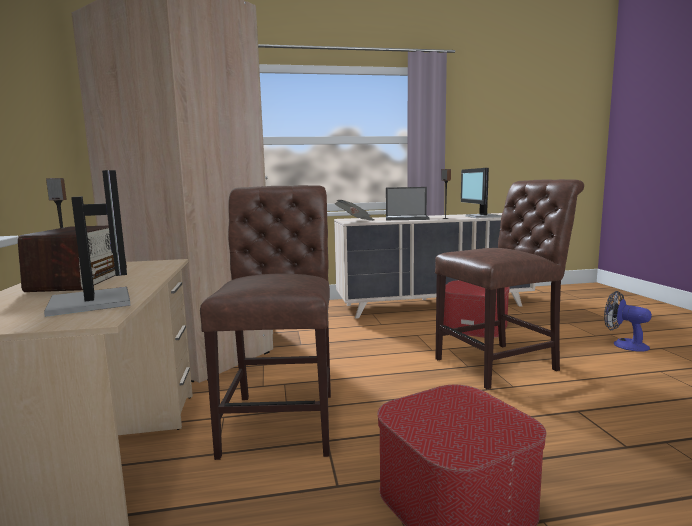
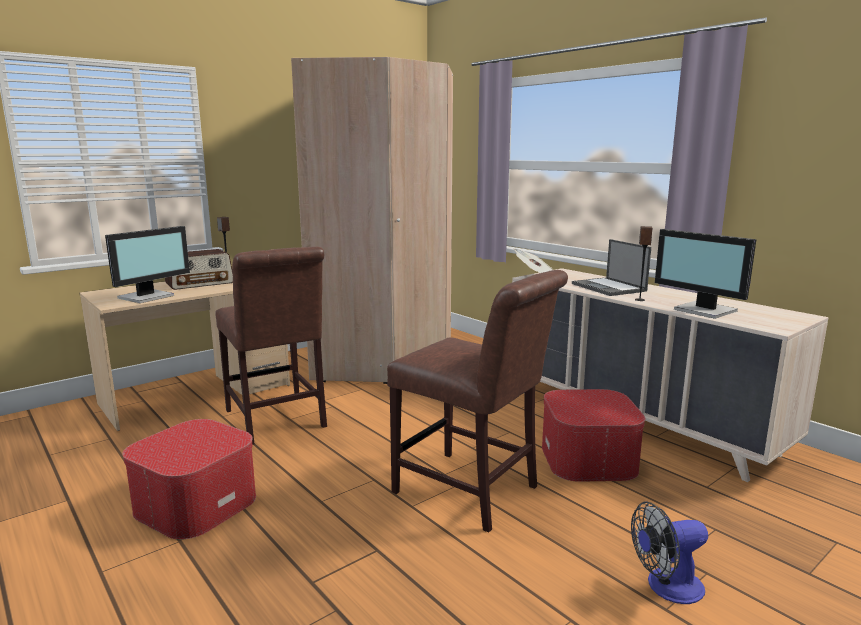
camera: 60 degrees right, 5 degrees up
(282, 418) = (276, 421): brown chair -> brown chair turned 90 degrees clockwise
(481, 216) = (704, 311): monitor -> monitor turned 90 degrees counterclockwise
(624, 344) = (666, 587): fan -> fan turned 120 degrees counterclockwise

